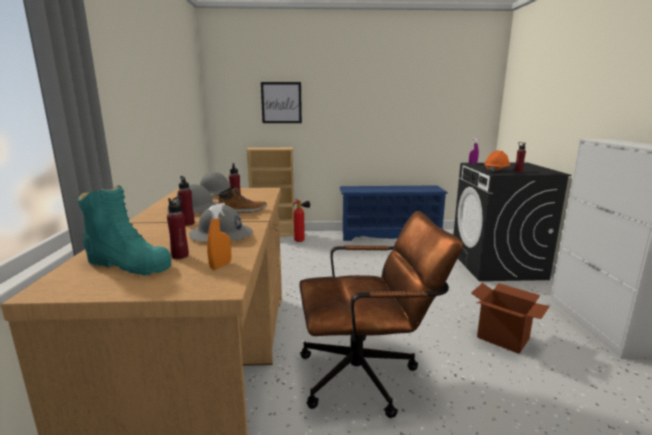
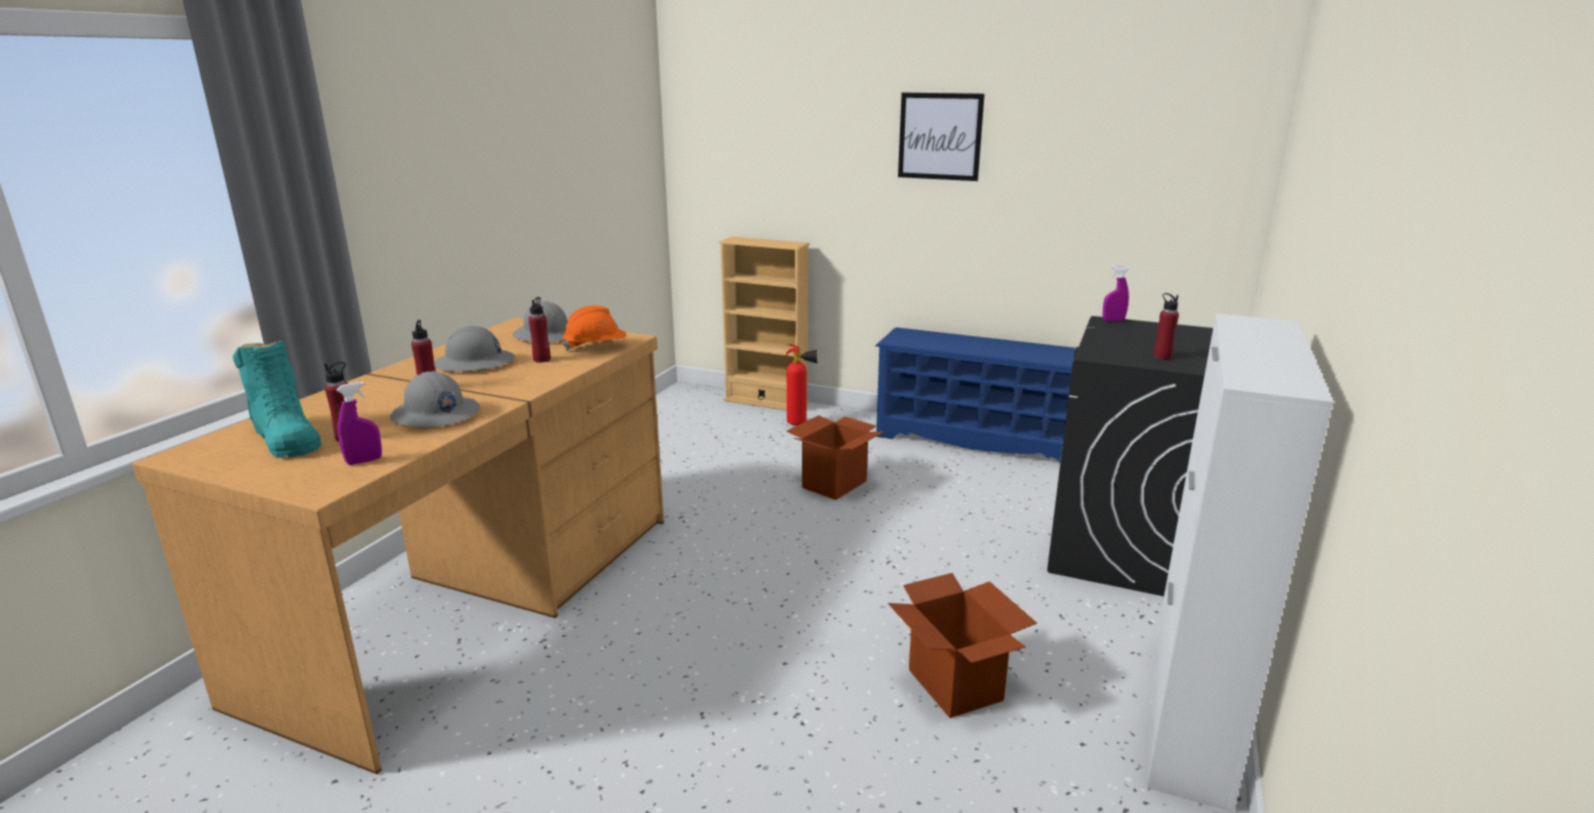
camera: 25 degrees right, 5 degrees up
(221, 265) = (364, 461): orange spray bottle -> purple spray bottle
(242, 211) = (525, 377): boot -> none
(281, 102) = (792, 155): picture -> picture (940, 136)
(347, 264) = (834, 484): none -> cardboard box
(368, 375) = (666, 672): brown office chair -> none
(496, 171) = (1113, 349): orange hard hat -> orange hard hat (595, 347)

